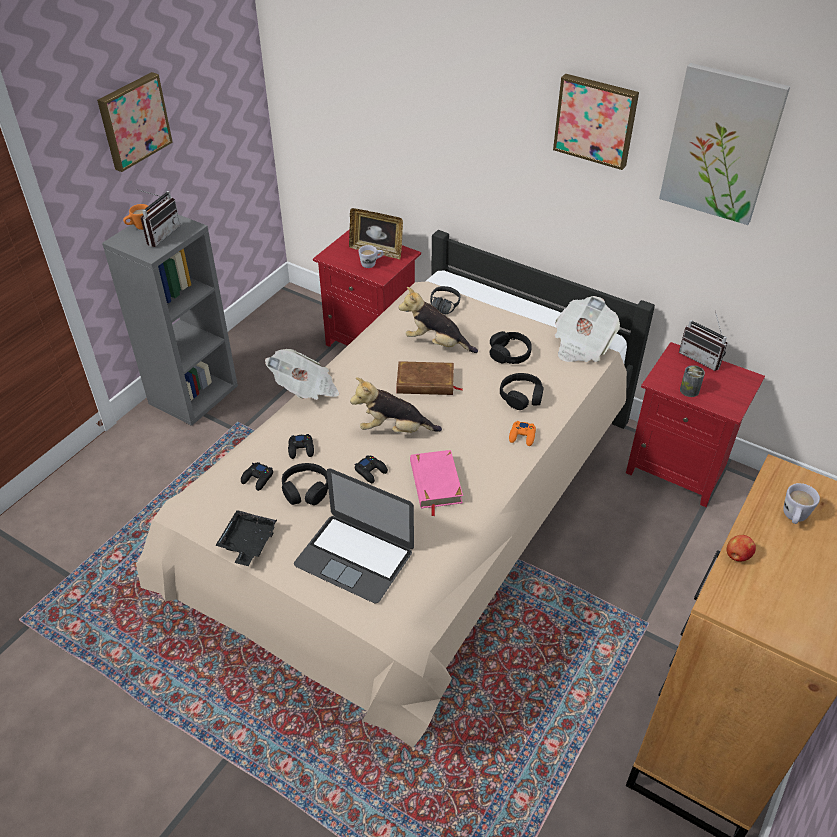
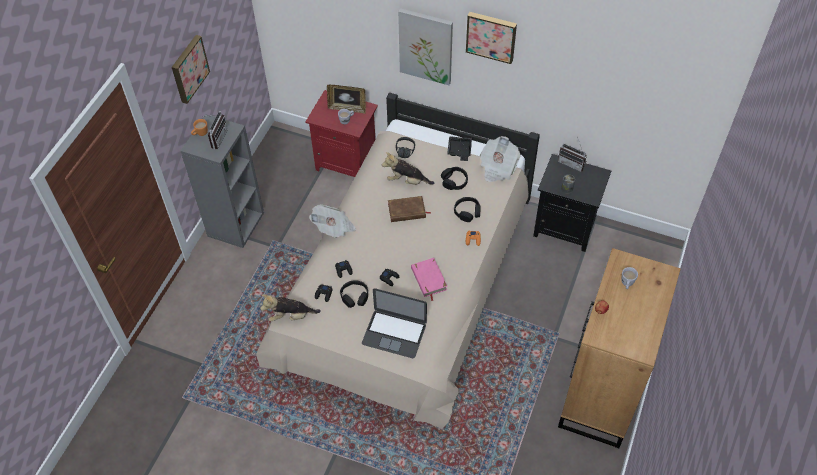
camera: 10 degrees left, 10 degrees up
(247, 542) = (331, 335): black tray -> black tray (459, 151)
(394, 430) = (396, 248): plush toy -> plush toy (290, 316)
(677, 468) = (565, 227): red nightstand -> black nightstand
(721, 144) = (569, 51): picture -> picture (426, 46)

